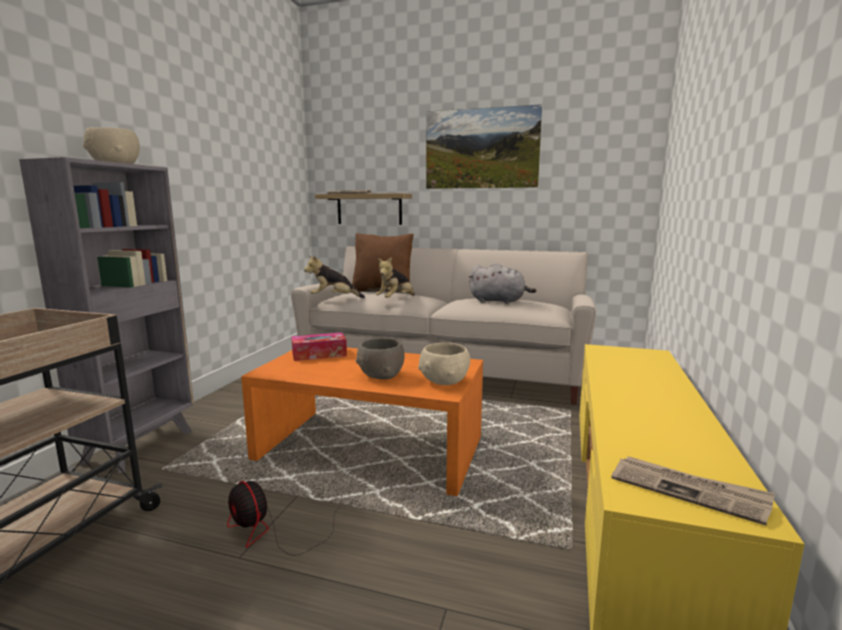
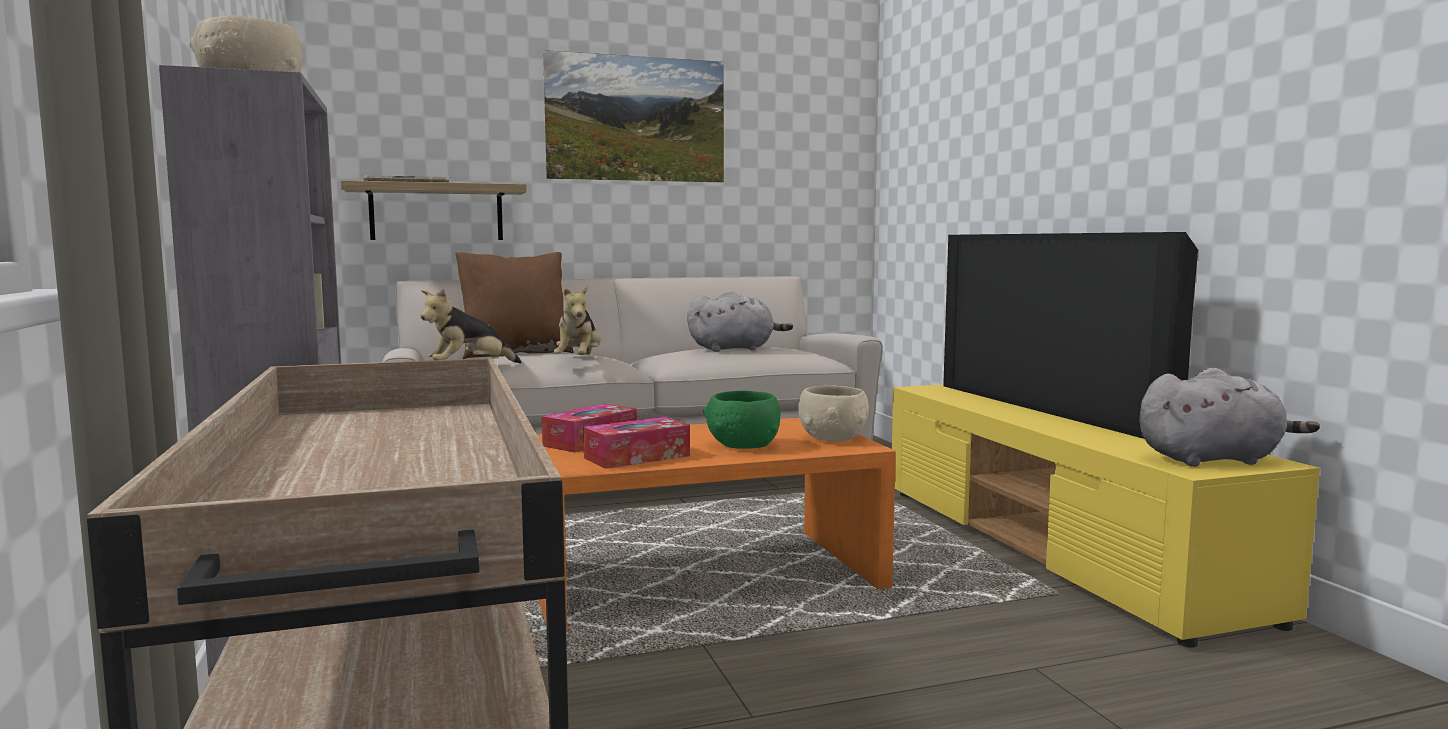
camera: 35 degrees left, 5 degrees down
(274, 531) = (746, 682): fan -> none
(311, 371) = (637, 457): none -> tissue box
(380, 375) = (743, 445): grey bowl -> green bowl
(664, 389) = (1051, 409): none -> television
(688, 491) = (1213, 459): newspaper -> grey plush toy

